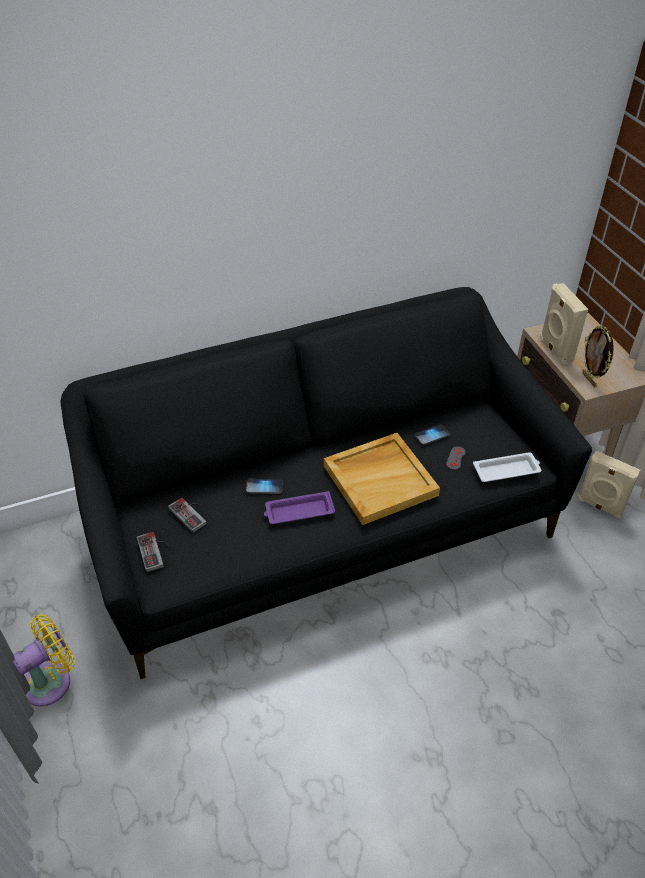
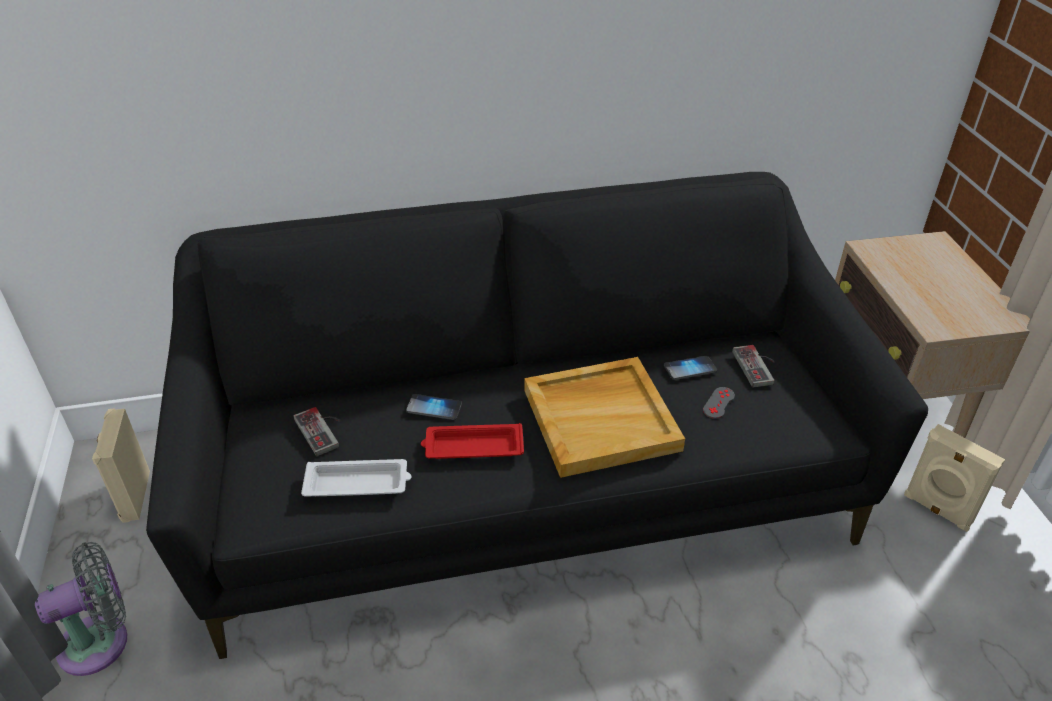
camera: 10 degrees right, 5 degrees down
(52, 681) = (101, 641): yellow fan -> grey fan
(155, 551) = (257, 474): game controller -> game controller (758, 366)
(298, 511) = (472, 447): purple tray -> red tray
(507, 470) = (794, 429): white tray -> white tray (358, 483)
(555, 349) = (888, 272): beige speaker -> beige speaker (134, 496)
(590, 380) = (937, 316): picture frame -> none

